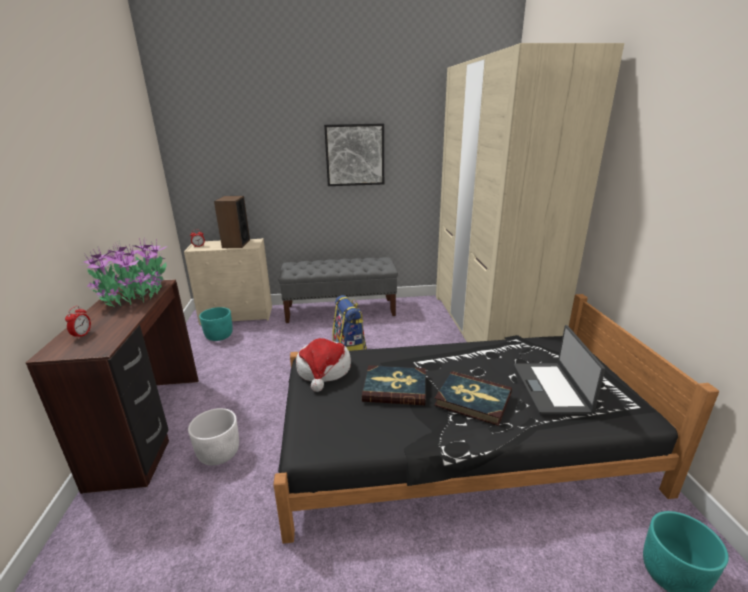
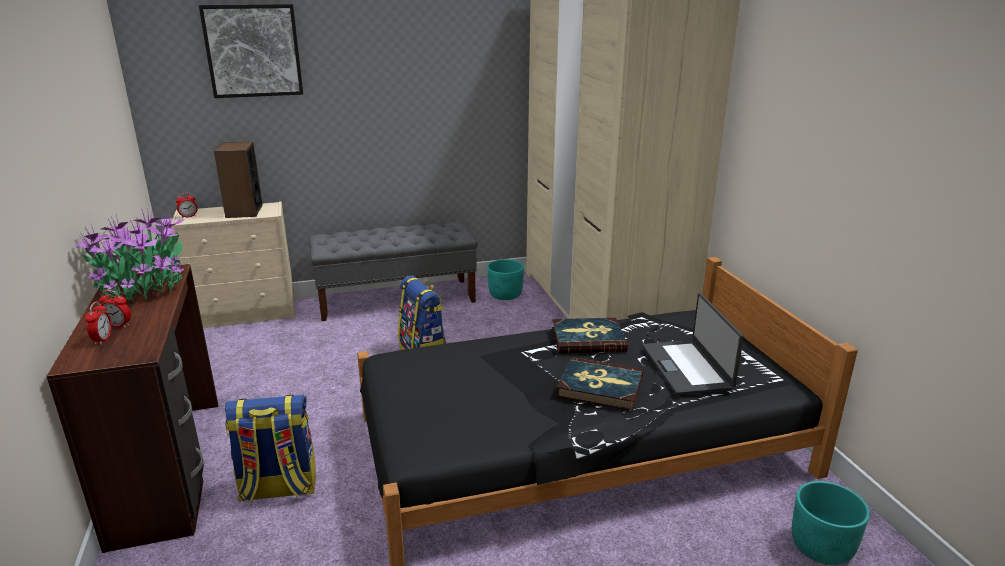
camera: 10 degrees left, 0 degrees up
(100, 324) = (118, 326): none -> alarm clock
(218, 453) = (278, 488): white planter -> backpack
(219, 336) = (228, 345): turquoise planter -> turquoise planter (505, 295)
(323, 370) = (410, 370): hat -> none
(355, 155) = (410, 82): picture -> picture (253, 51)
(395, 388) = (505, 382): book -> book (588, 339)

